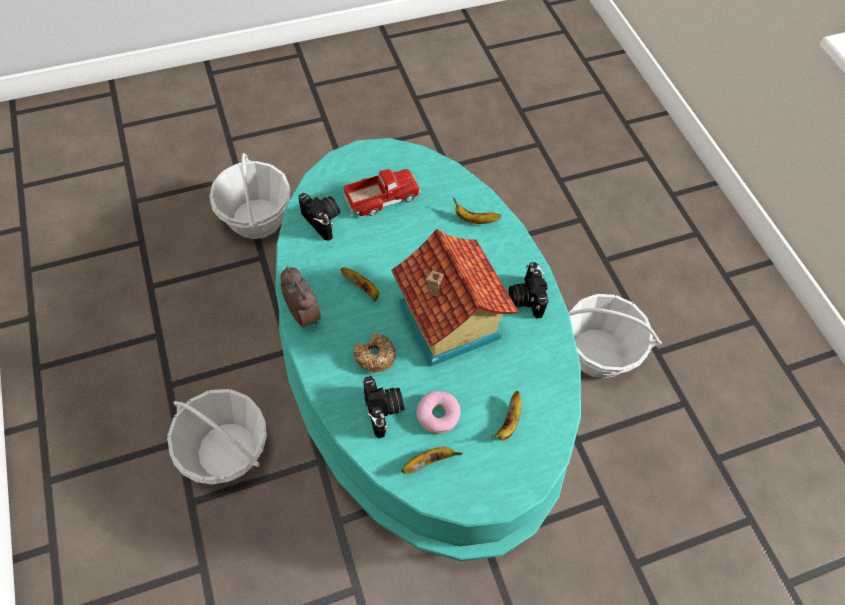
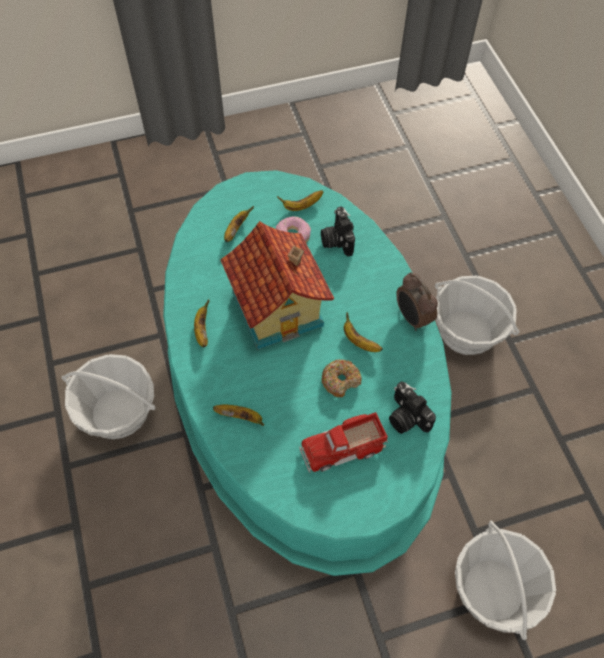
camera: 175 degrees left, 0 degrees up
(375, 356) = (345, 281): donut -> donut (340, 380)
(525, 298) = (202, 330): camera -> banana

